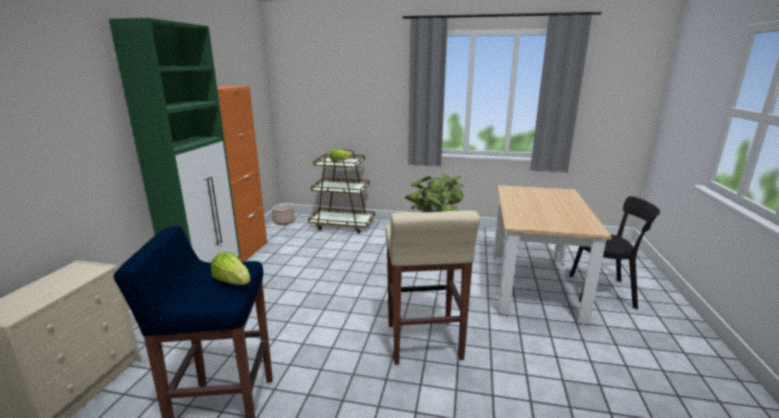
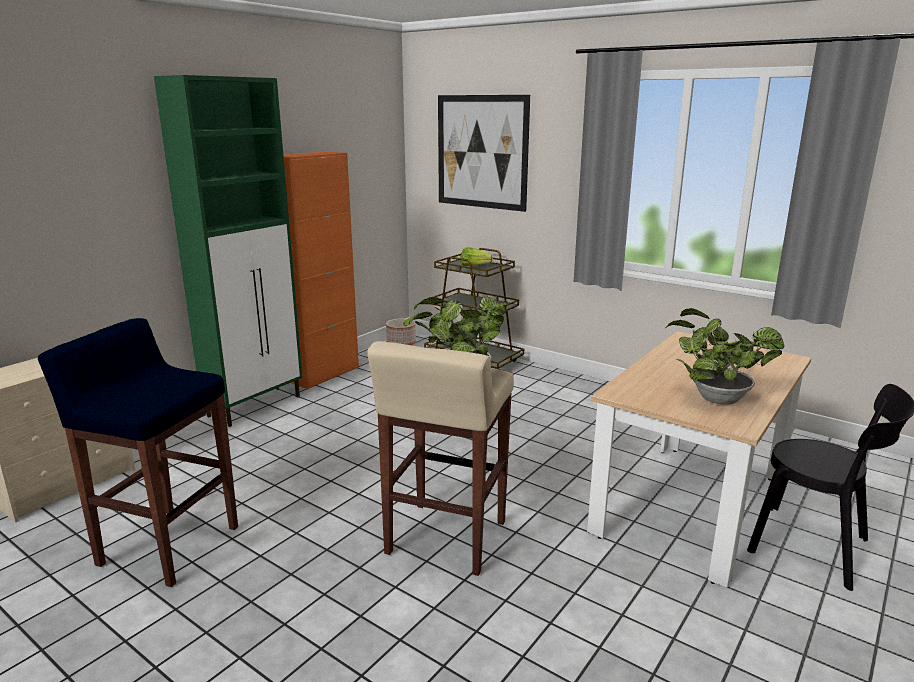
camera: 25 degrees right, 0 degrees up
(233, 282) = (168, 391): lettuce -> none
(333, 84) = (481, 152): none -> picture
(564, 218) = (714, 398): none -> potted plant

